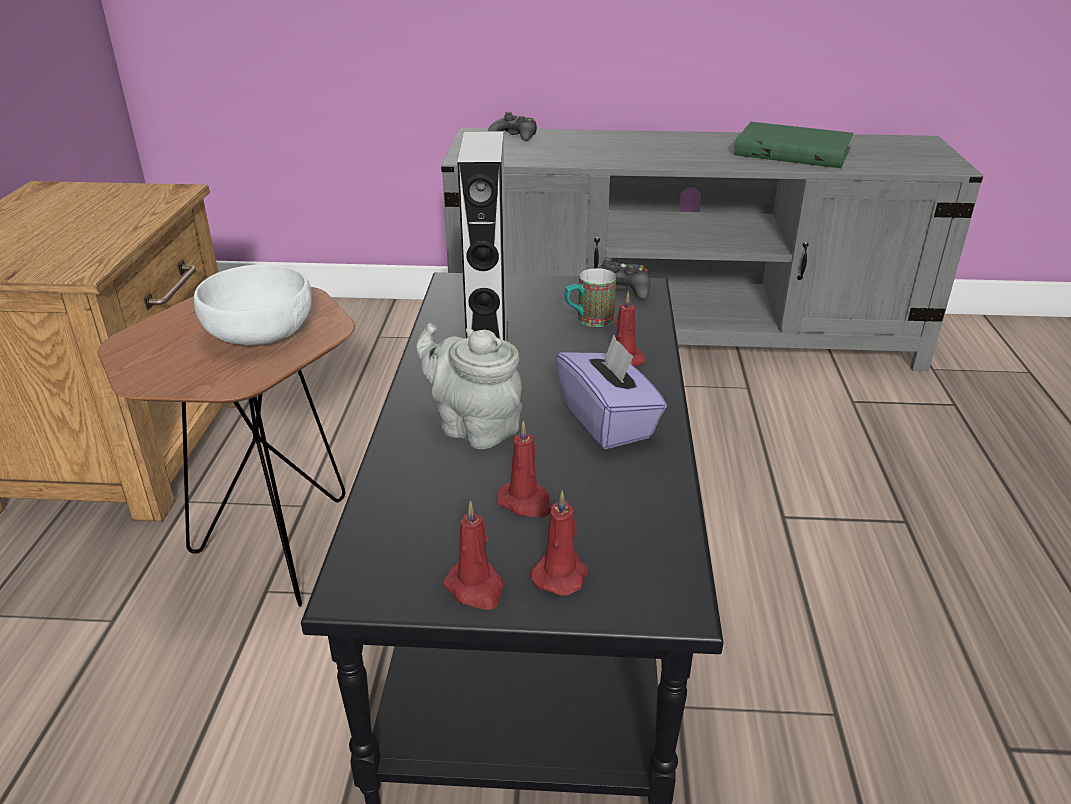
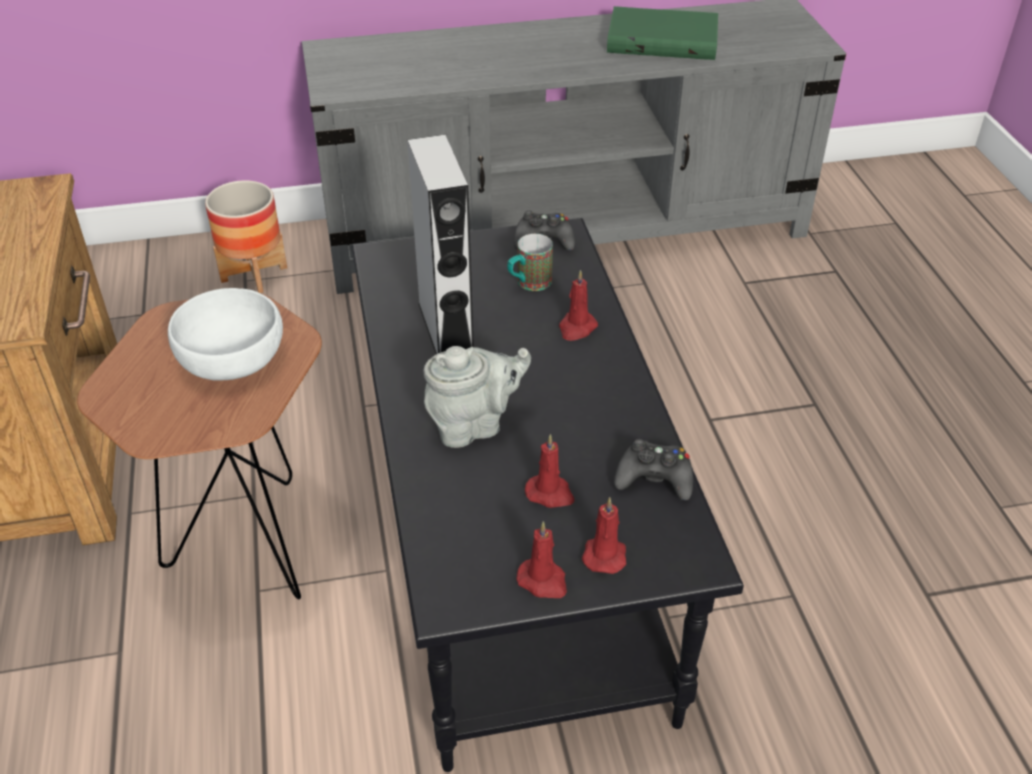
camera: 15 degrees left, 10 degrees up
(388, 333) = (254, 274): none -> planter
(474, 427) = (474, 425): grey teapot -> grey teapot turned 135 degrees clockwise
(515, 136) = (370, 48): black game controller -> black game controller (654, 478)
(608, 422) = (588, 398): purple tissue box -> none

